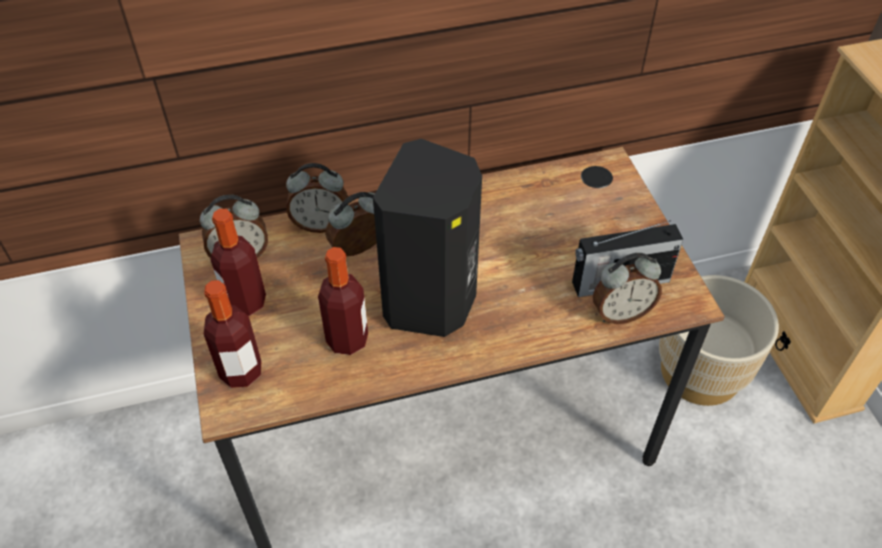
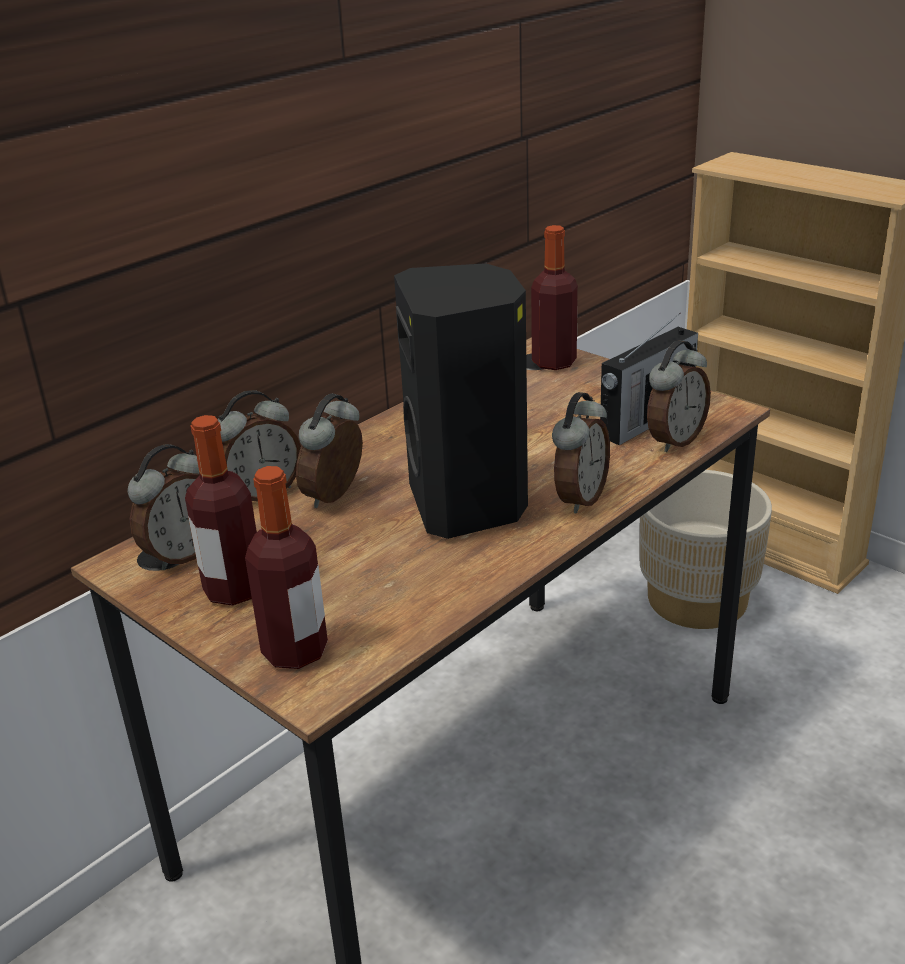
camera: 30 degrees left, 20 degrees down
(347, 339) = (403, 570): bottle -> bottle (554, 362)
(505, 335) = (579, 498): none -> alarm clock

